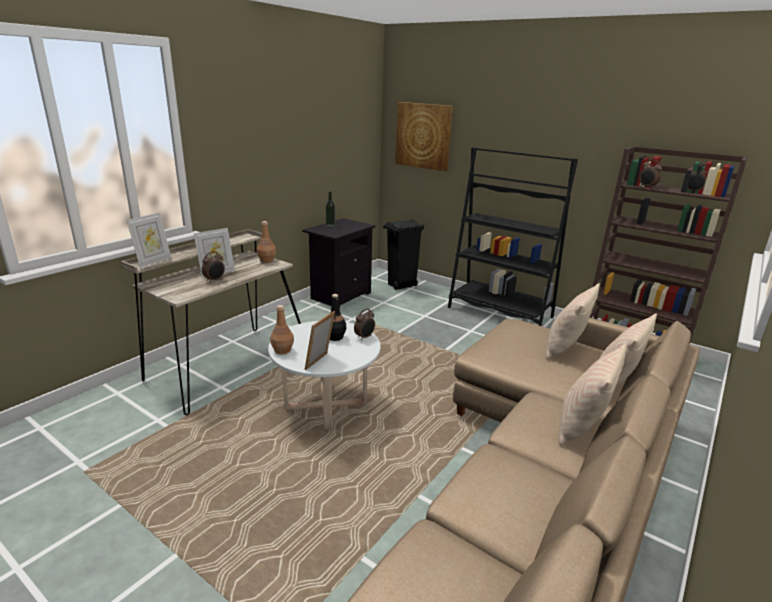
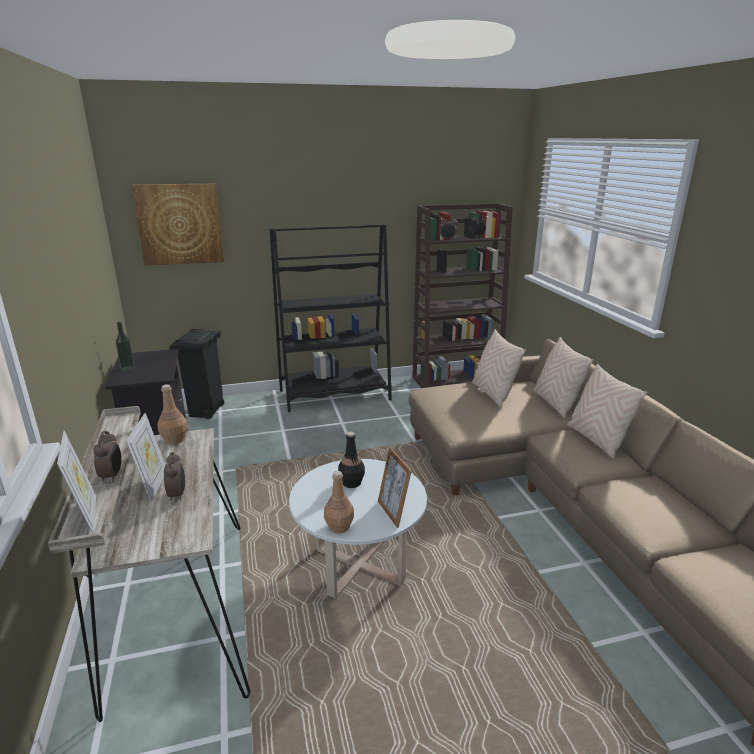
camera: 50 degrees left, 0 degrees up
(364, 337) = (373, 466): alarm clock -> alarm clock (112, 476)

